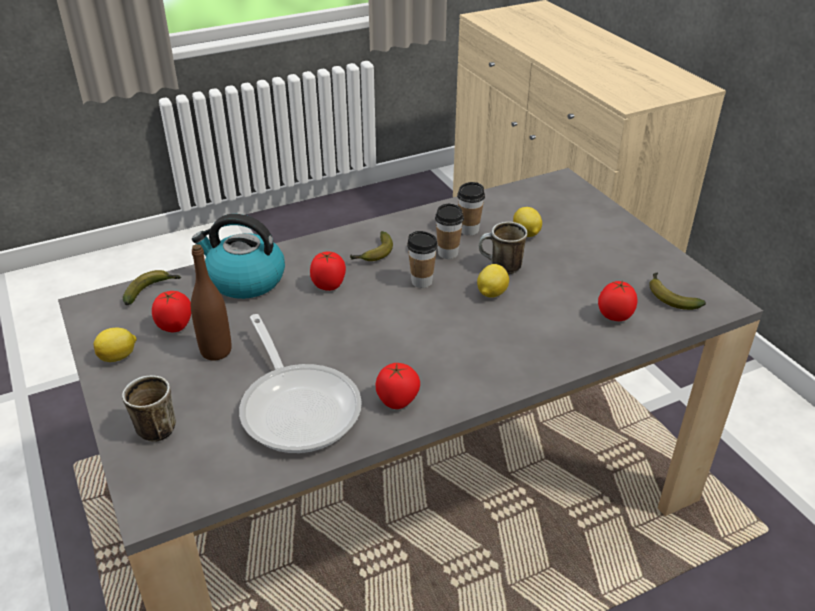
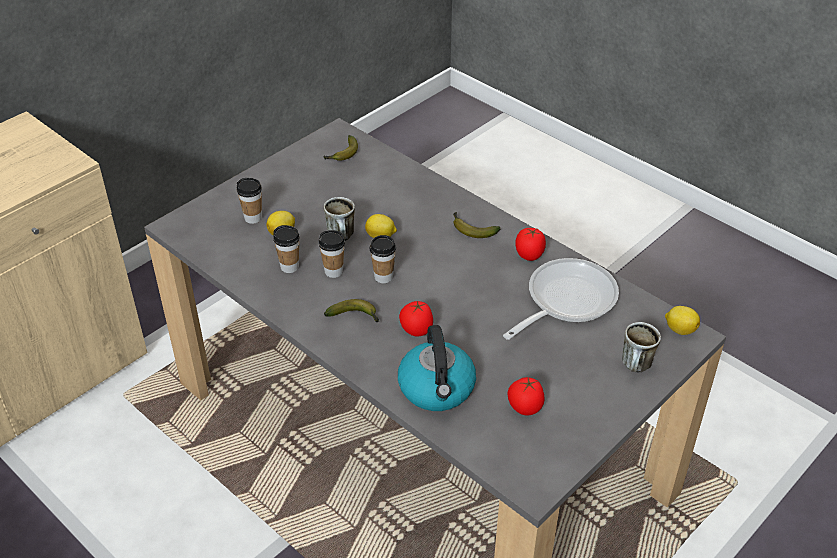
camera: 110 degrees left, 5 degrees up
(119, 357) = (582, 426): lemon -> lemon (679, 329)
(152, 291) = (487, 450): banana -> banana (471, 229)
(216, 351) = (538, 368): brown bottle -> none
(559, 221) = (253, 218): none -> cup
(614, 317) = (380, 176): tomato -> none

